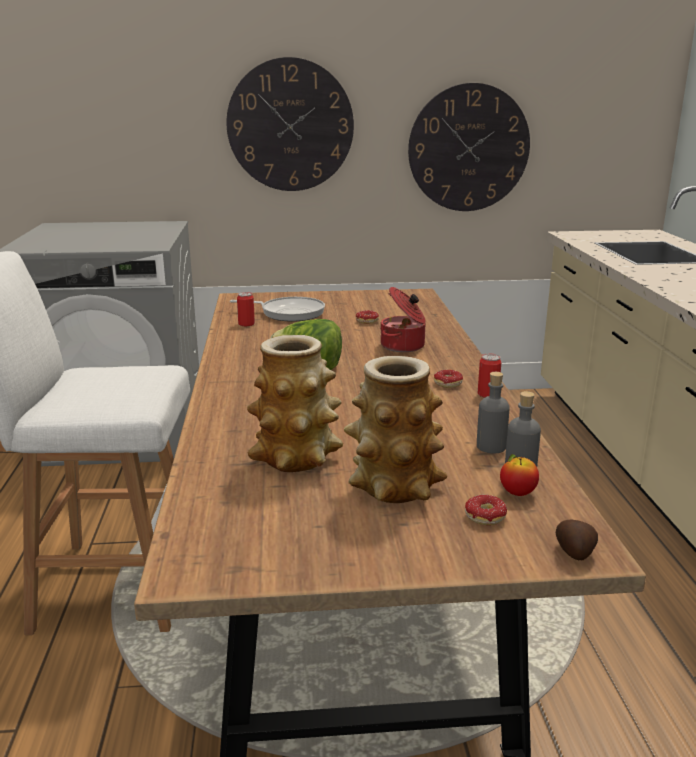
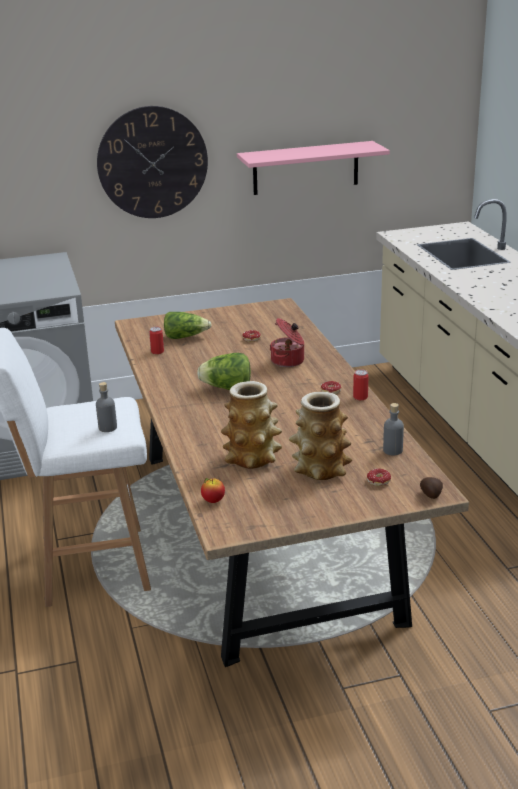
camera: 10 degrees left, 5 degrees up
(289, 313) = (185, 337): frying pan -> lettuce
(468, 148) = (305, 168): wall clock -> pink shelf
(491, 446) = (371, 436): grey bottle -> grey bottle (107, 428)
(517, 493) = (394, 465): apple -> apple (213, 501)

